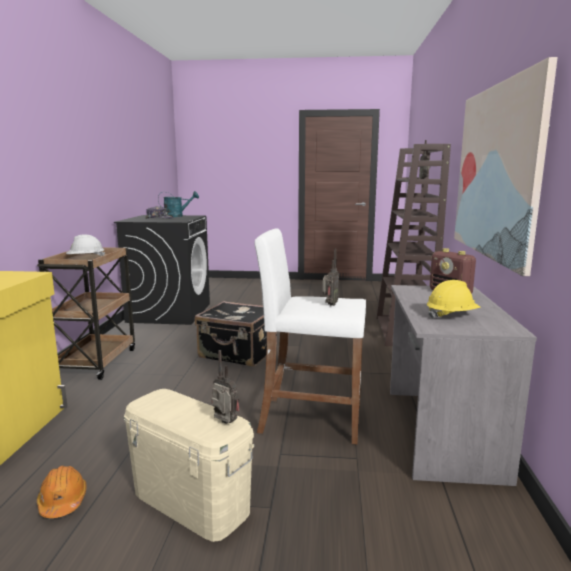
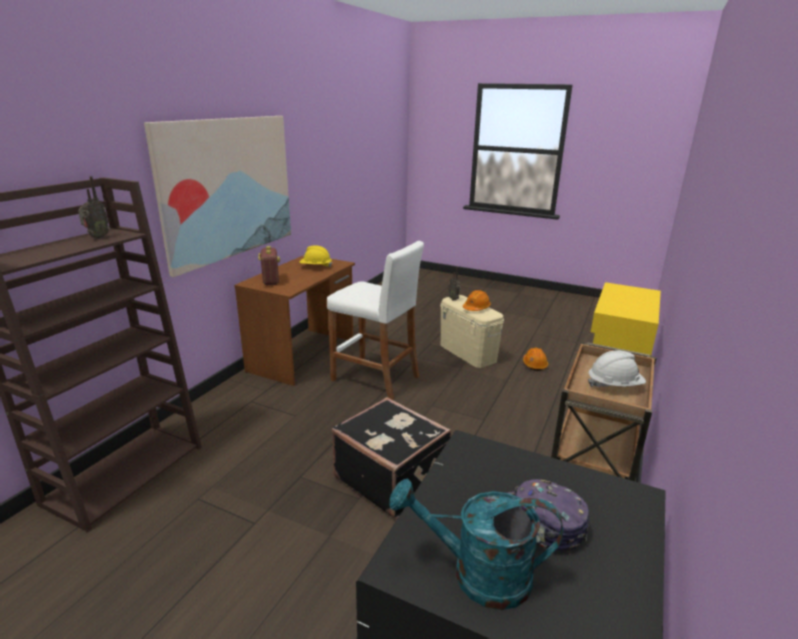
camera: 160 degrees left, 10 degrees up
(176, 408) = (476, 308): none -> orange hard hat
(329, 305) = (368, 287): radio -> none
(440, 432) = (304, 355): grey desk -> brown desk

